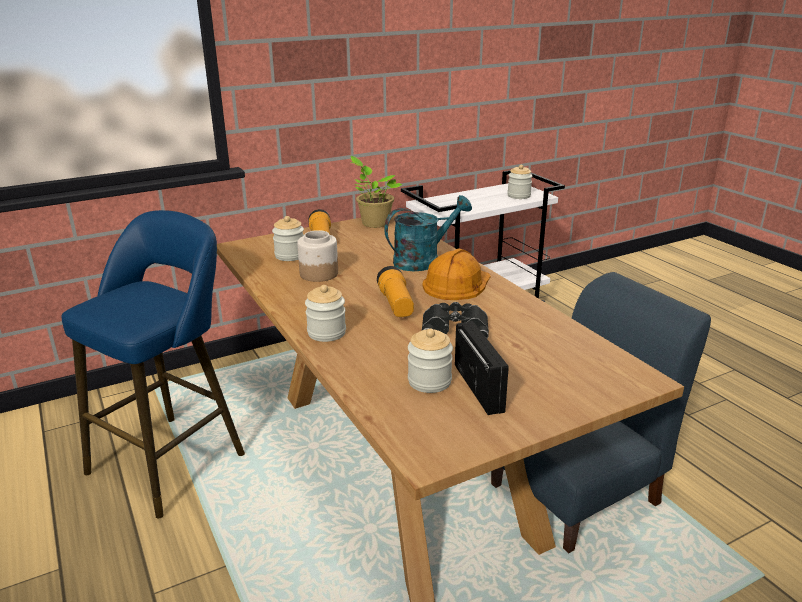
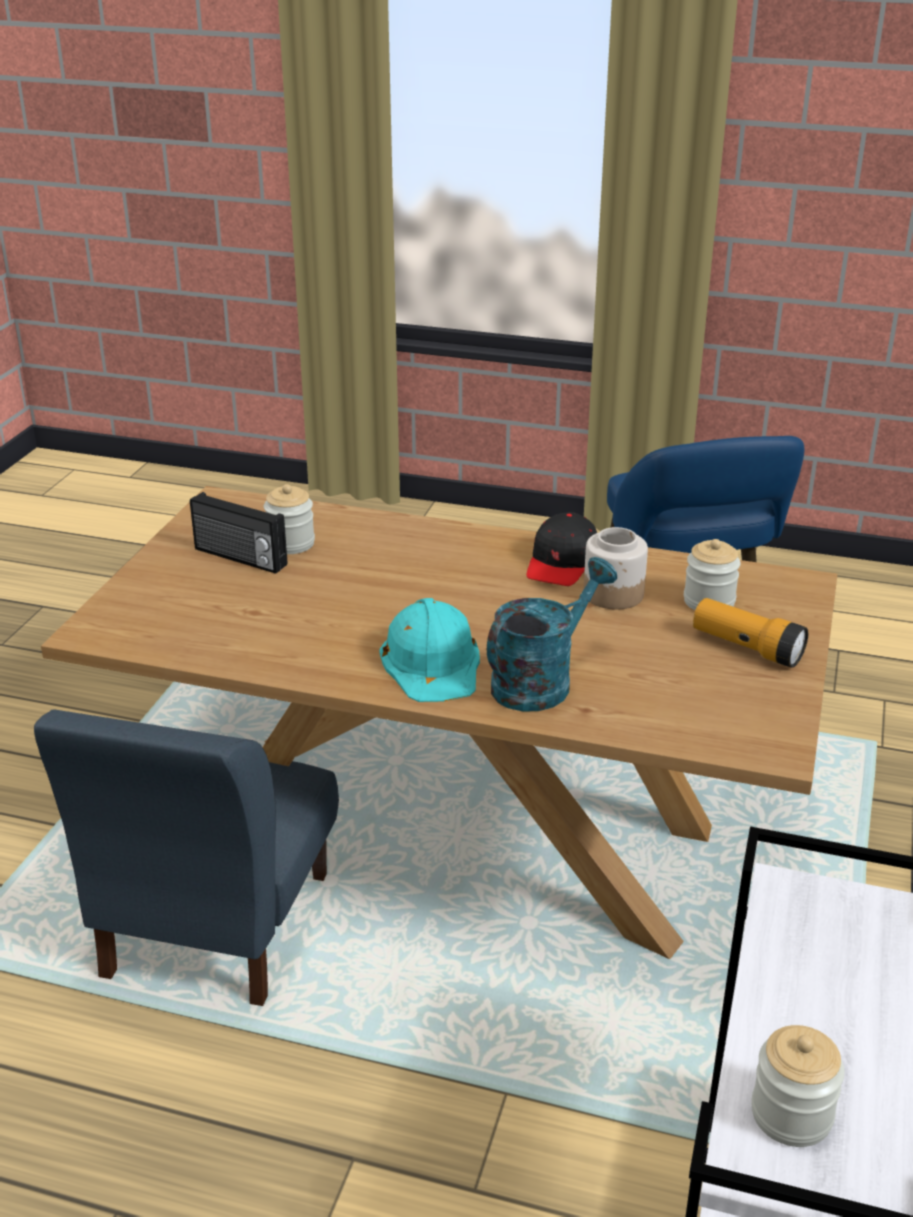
camera: 135 degrees right, 5 degrees up
(305, 296) = (561, 562): none -> black cap
(326, 333) = (456, 540): jar -> none
(373, 223) = (766, 725): potted plant -> none
(396, 304) = (450, 599): flashlight -> none
(423, 260) = (541, 681): turquoise watering can -> turquoise watering can turned 150 degrees counterclockwise
(455, 327) = (344, 603): black binoculars -> none
(456, 283) = (433, 662): orange hard hat -> turquoise hard hat

